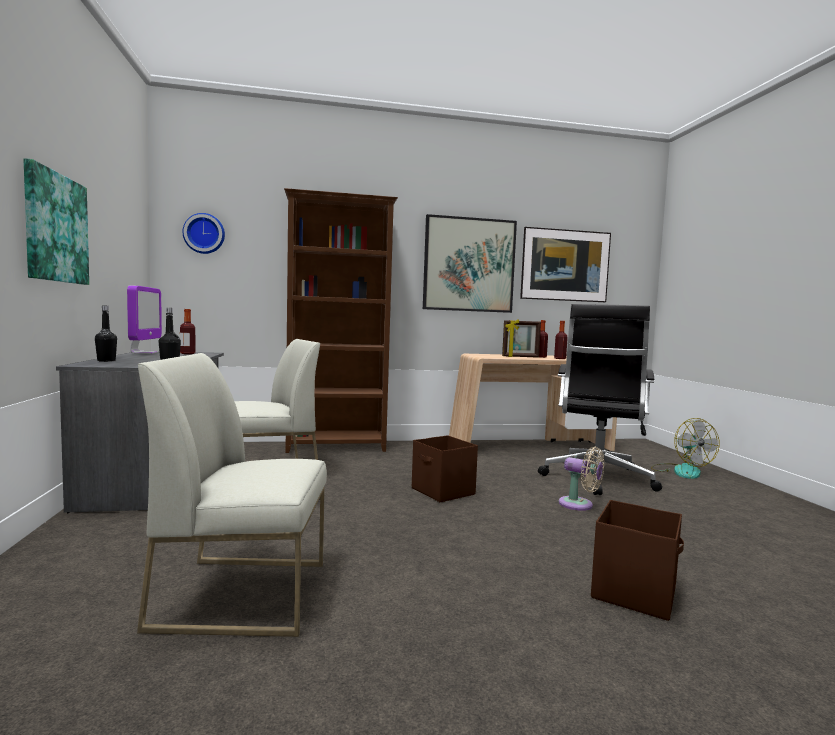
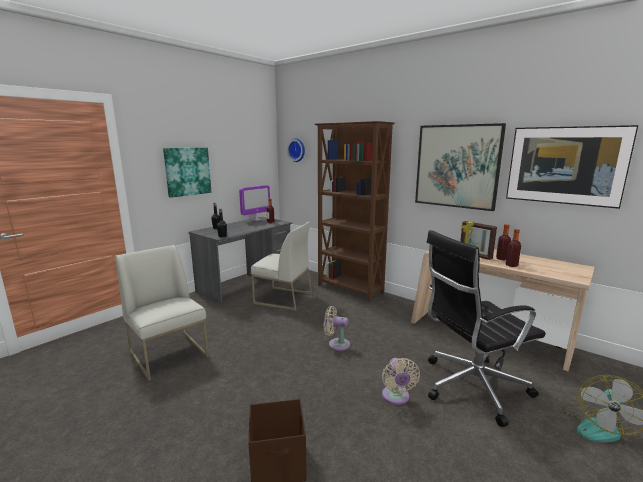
camera: 50 degrees right, 10 degrees up
(443, 491) = (336, 344): brown storage box -> beige fan

